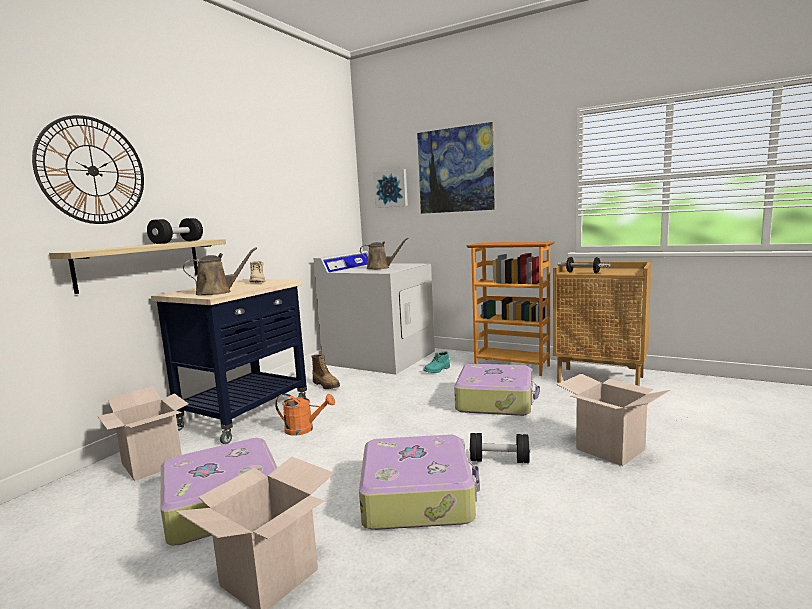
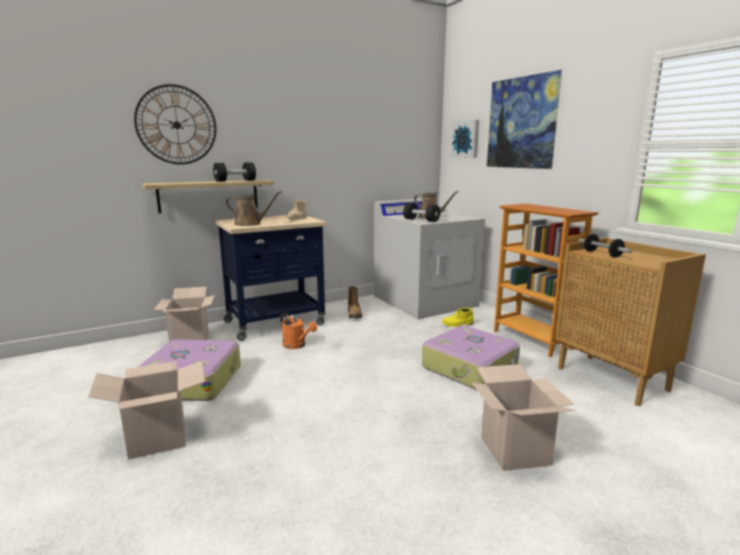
camera: 30 degrees right, 5 degrees up
(418, 495) = (304, 424): suitcase -> none
(437, 370) = (457, 324): turquoise boot -> yellow boot
(499, 460) = (400, 421): black dumbbell -> black dumbbell (421, 220)

